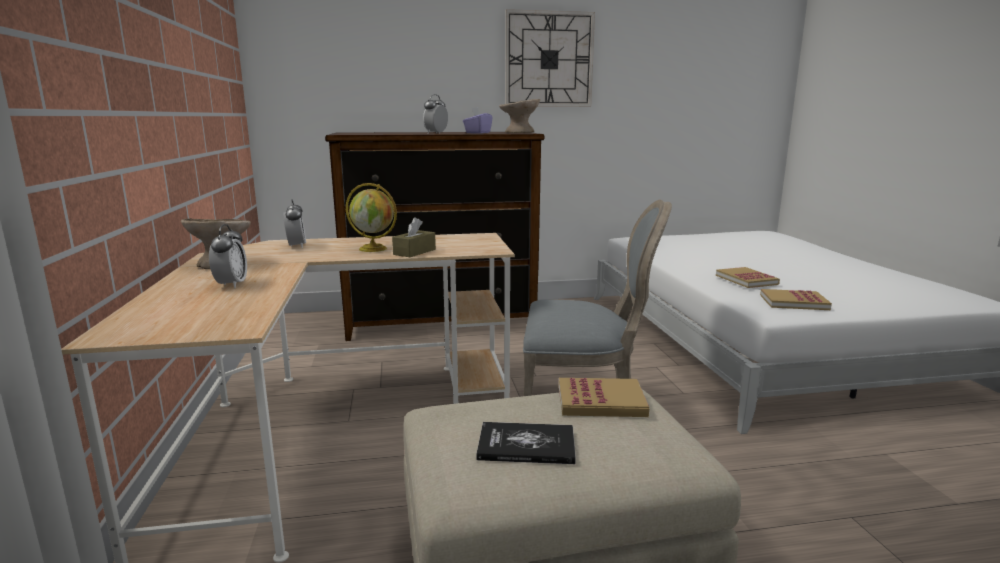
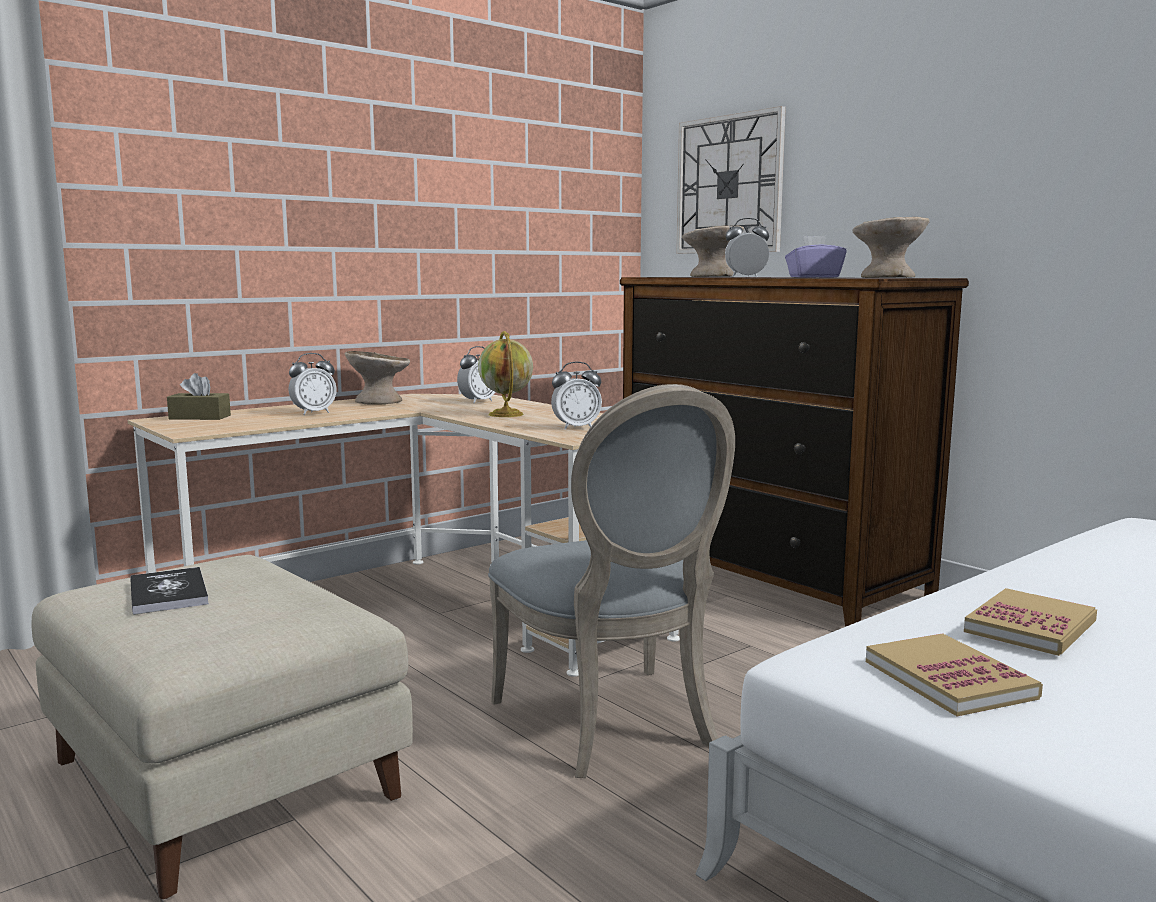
camera: 60 degrees right, 5 degrees down
(390, 133) = (712, 276): none -> beige bowl
(414, 252) = (514, 423): brown tissue box -> brown tissue box (200, 417)
(458, 245) = (576, 428): none -> alarm clock
(549, 59) = (1035, 140): wall clock -> wall clock (729, 185)
(601, 401) = (296, 605): book -> none

